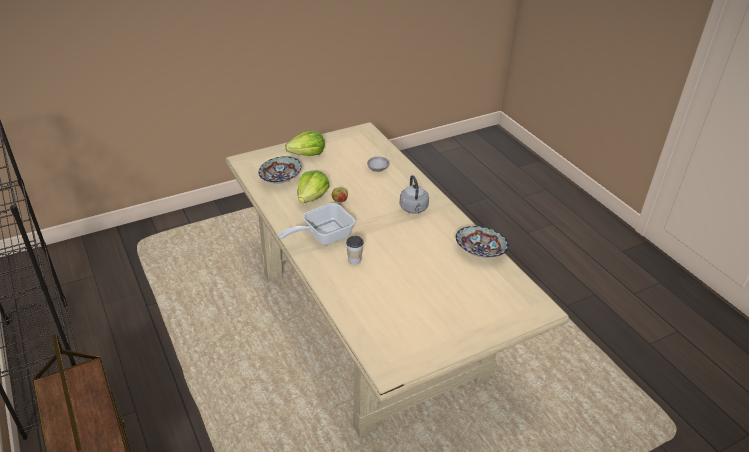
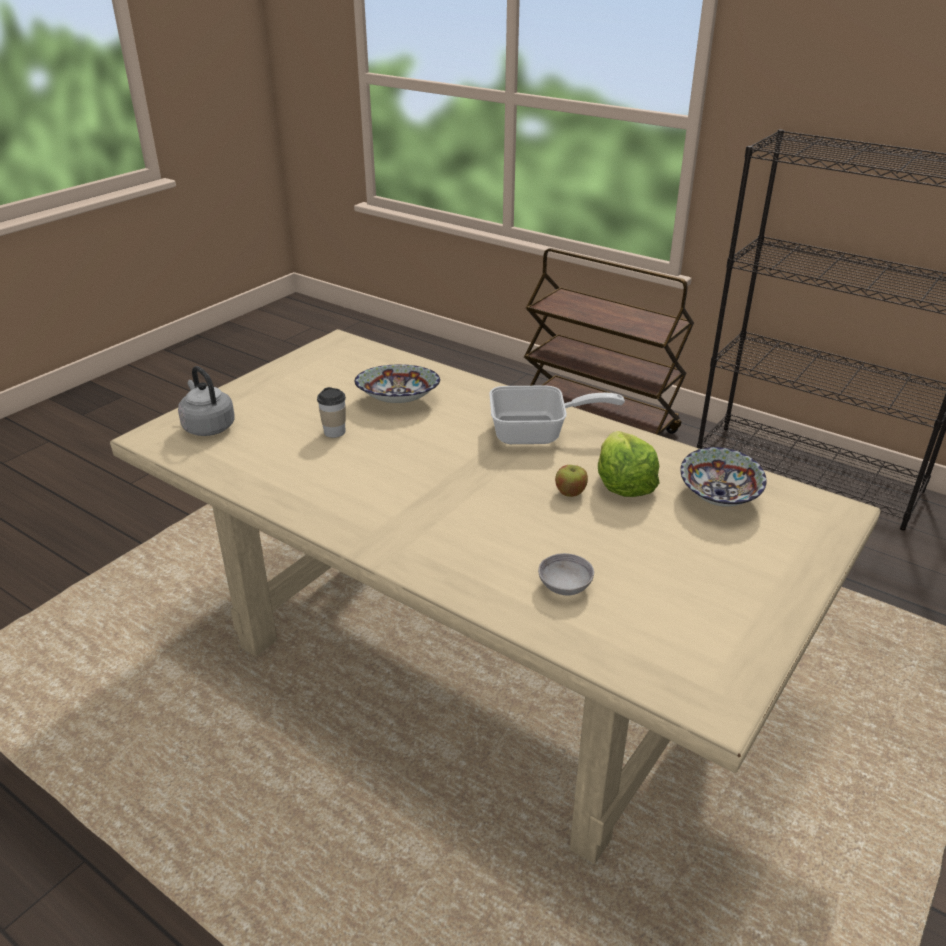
camera: 155 degrees right, 5 degrees down
(307, 154) = (749, 570): lettuce -> none
(322, 236) = (538, 433): frying pan -> frying pan turned 60 degrees clockwise
(354, 260) = (461, 418): cup -> cup (334, 432)
(414, 209) = (423, 520): grey kettle -> grey kettle (208, 426)
(480, 251) = (265, 483): bowl -> bowl (398, 401)

